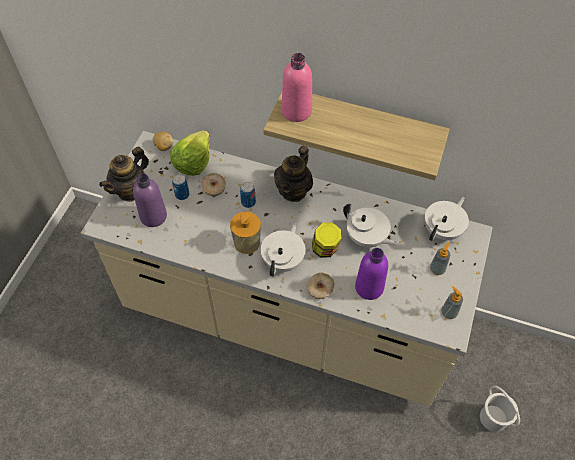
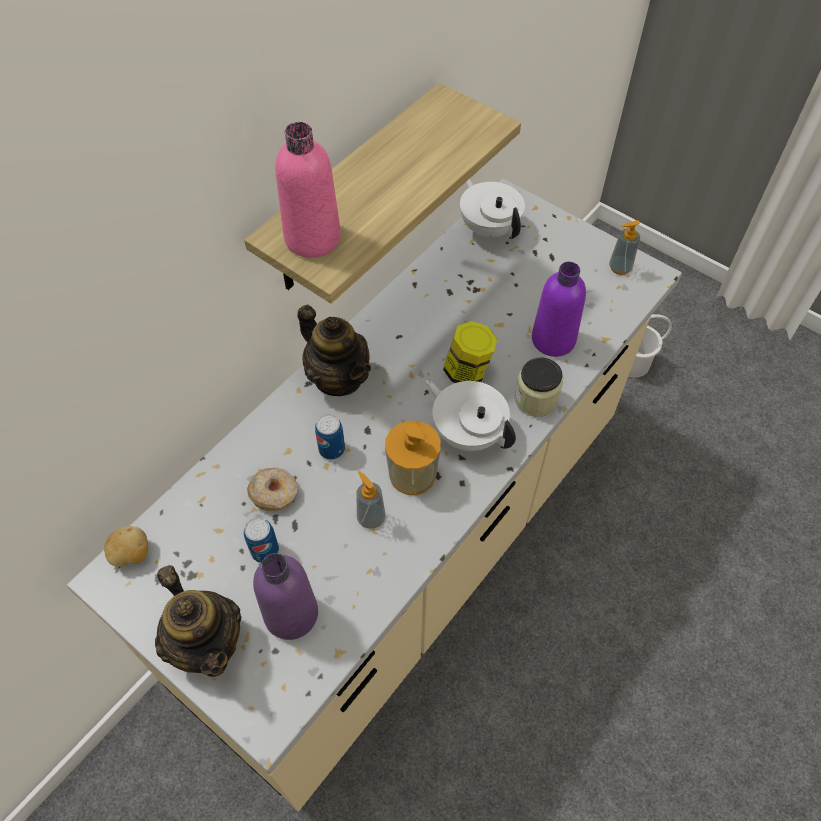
camera: 70 degrees left, 0 degrees up
(193, 162) = (197, 512): lettuce -> none
(320, 288) = (536, 399): donut -> jar
(366, 238) = (468, 315): white teapot -> none
(437, 269) = (549, 255): soap dispenser -> soap dispenser (371, 517)

